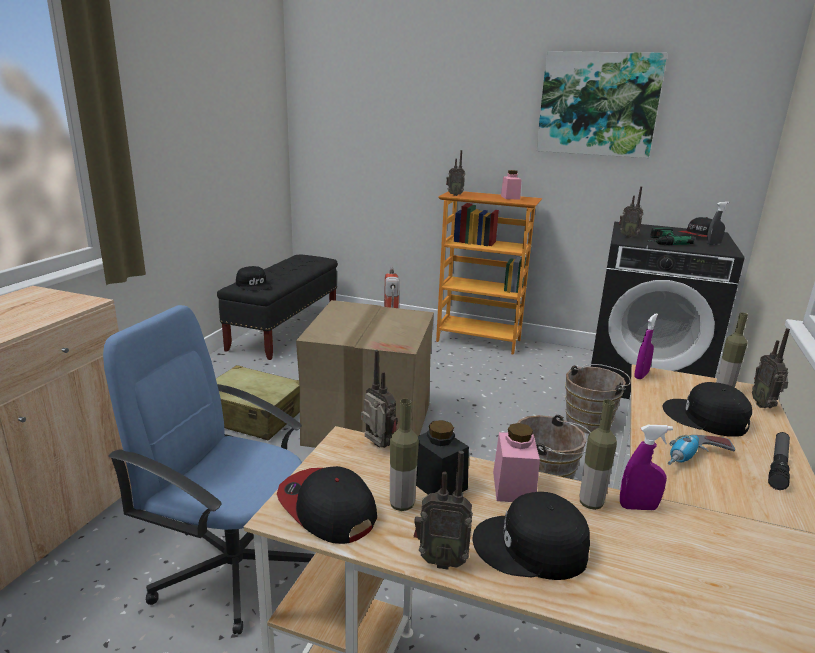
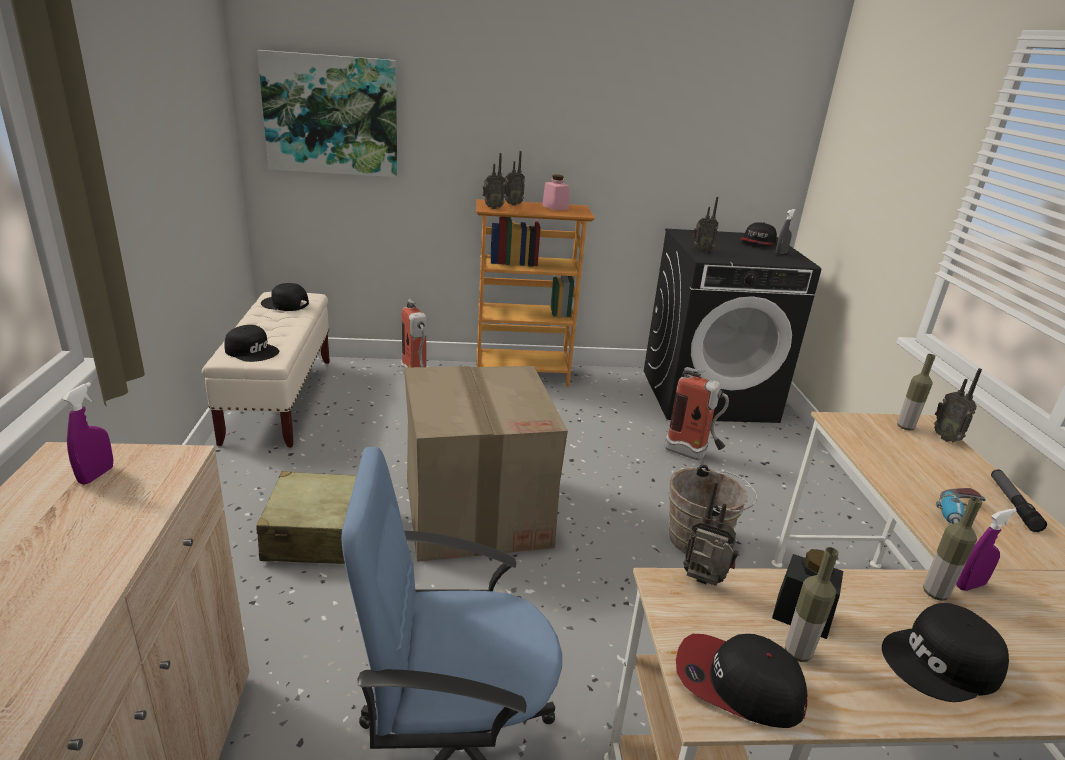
camera: 25 degrees left, 5 degrees up
(285, 330) = (279, 399): black bench -> beige bench
(440, 560) = (892, 708): radio -> radio (512, 204)
(513, 487) = (863, 595): pink jar -> none
(591, 421) = (692, 455): brown bucket -> fire extinguisher
(598, 104) = (647, 97): picture -> picture (331, 115)
(641, 375) = (832, 424): purple spray bottle -> purple spray bottle (96, 475)
(659, 241) = (735, 255): power drill -> none
(705, 418) = (922, 464): black cap -> black cap (285, 304)

